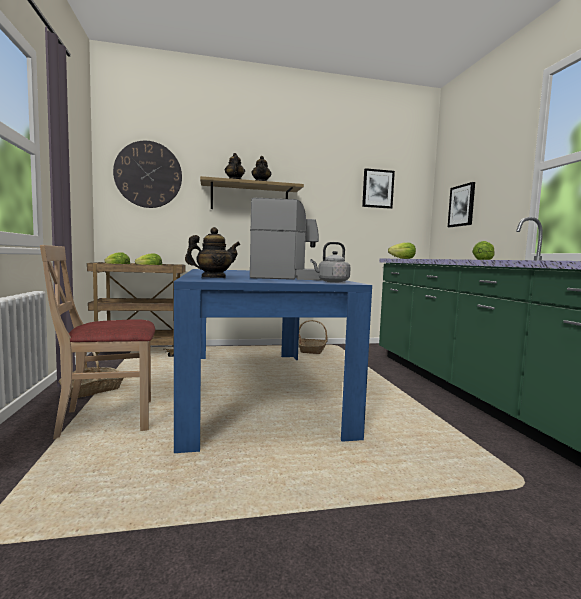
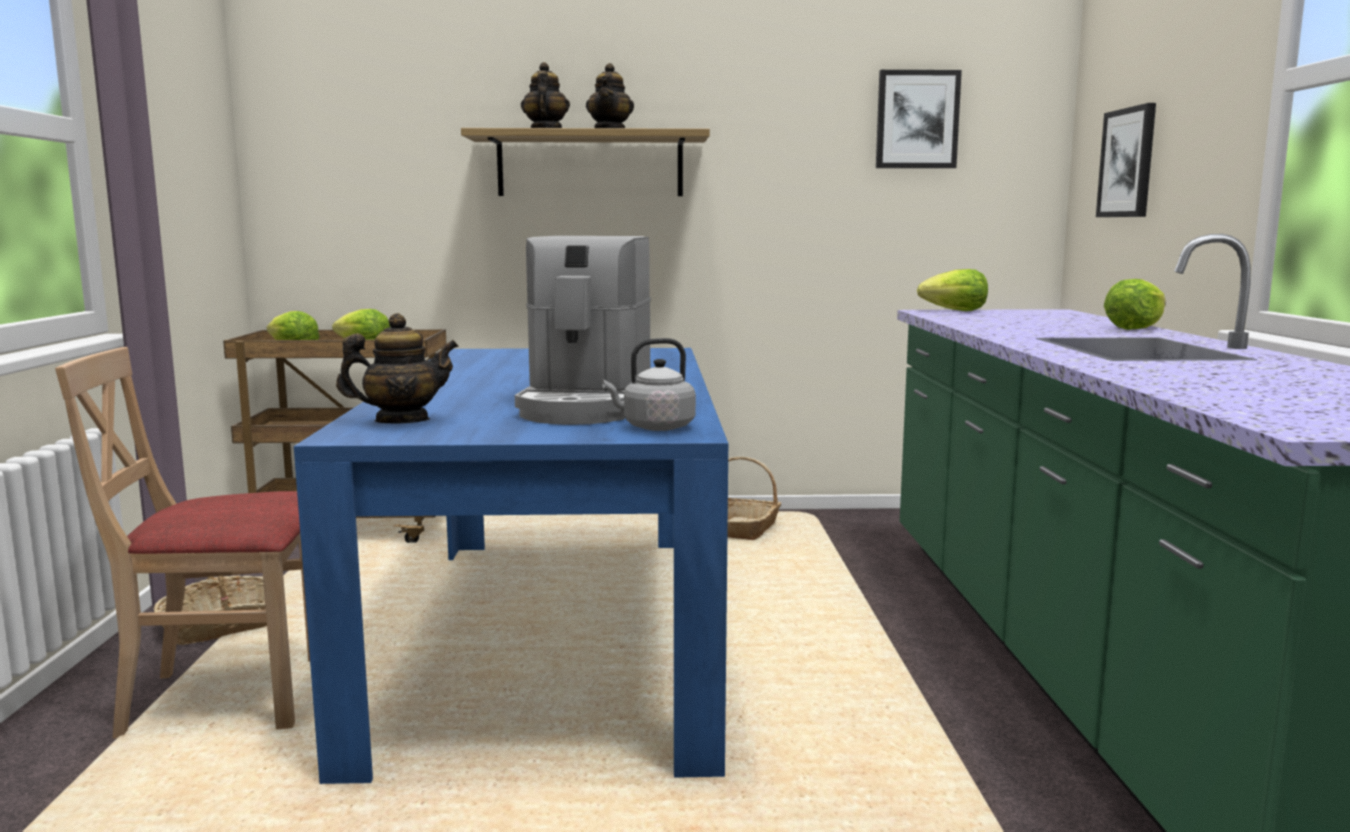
camera: 10 degrees right, 5 degrees up
(148, 174) = (354, 125): wall clock -> none
(288, 278) = (586, 406): coffee machine -> coffee machine turned 90 degrees clockwise

